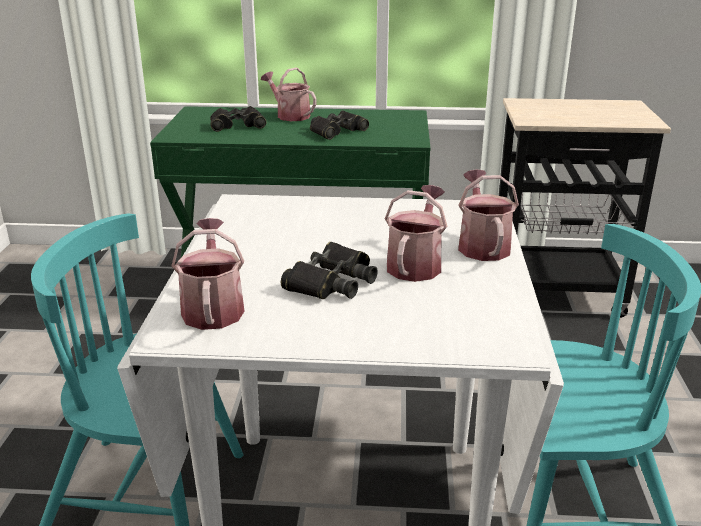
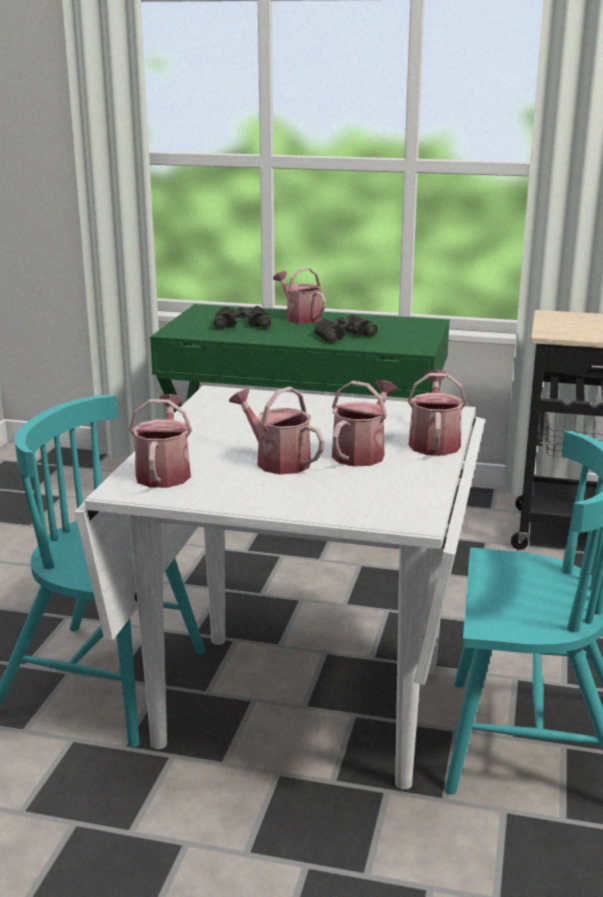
camera: 10 degrees right, 5 degrees down
(332, 281) = (277, 461): black binoculars -> watering can

